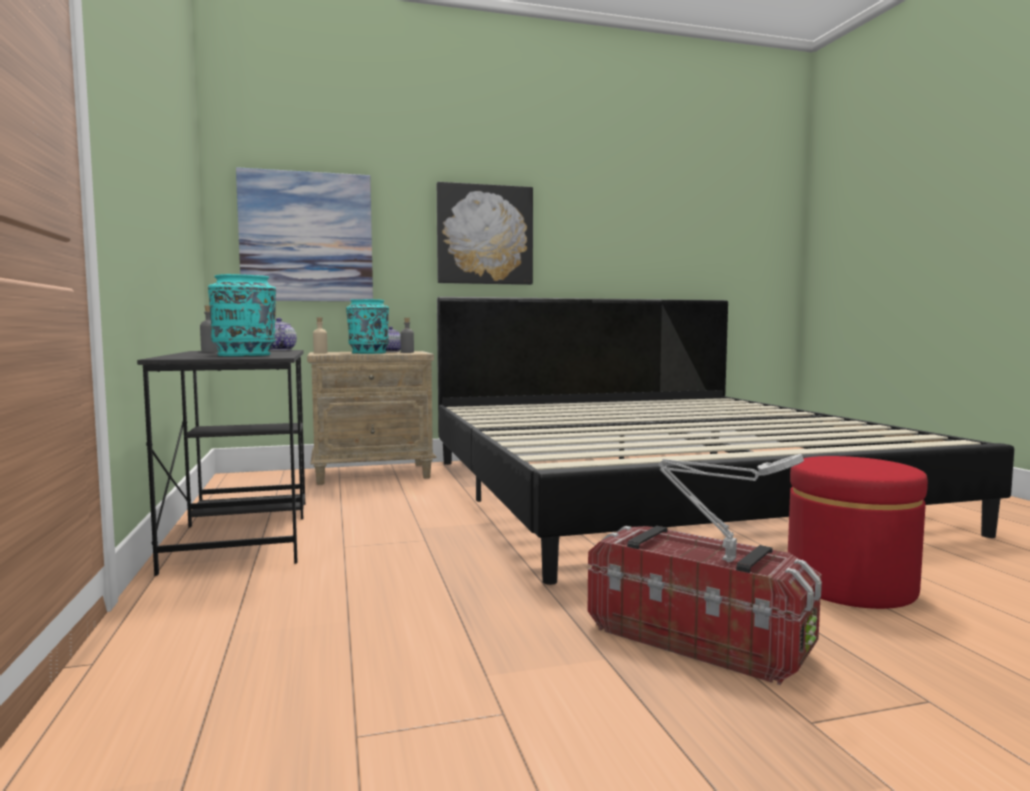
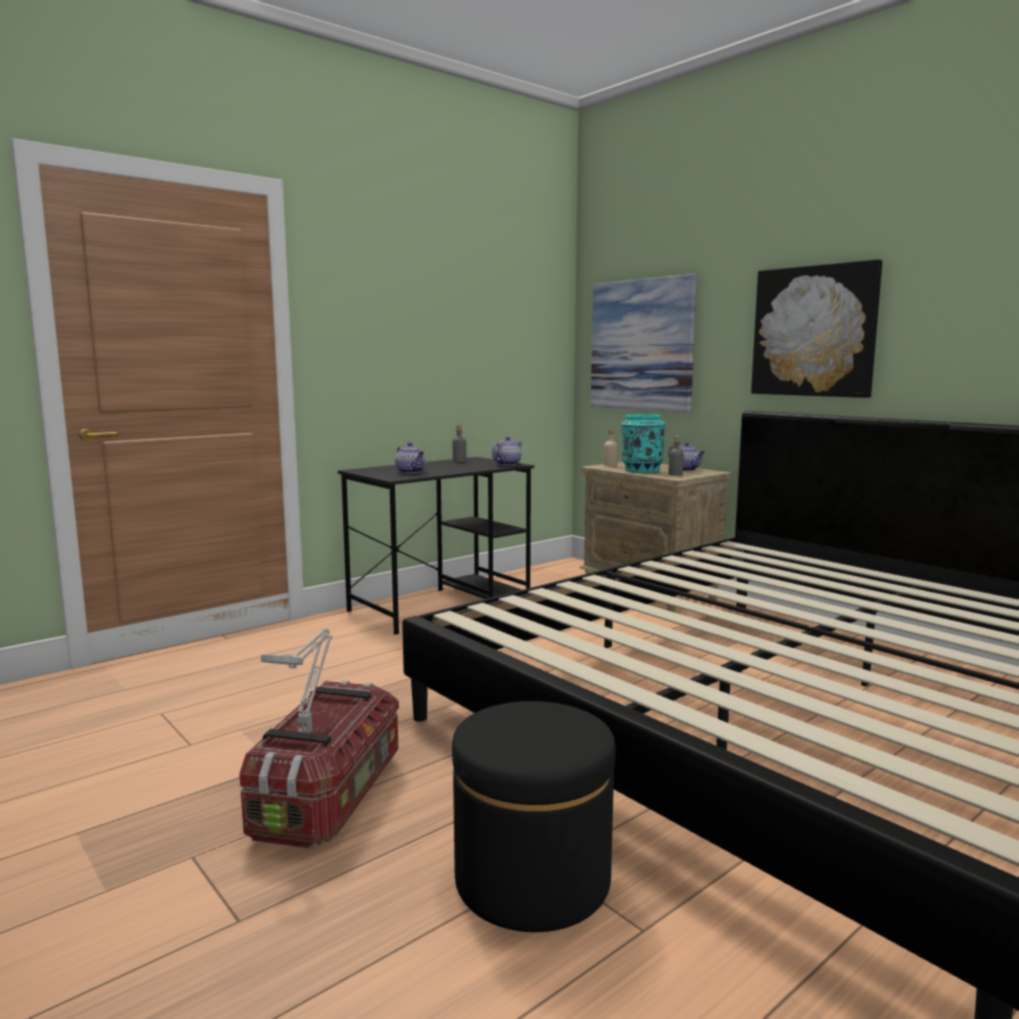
camera: 65 degrees right, 5 degrees up
(245, 355) = (411, 472): turquoise vase -> teapot
(850, 586) = (532, 880): red ottoman -> black ottoman

